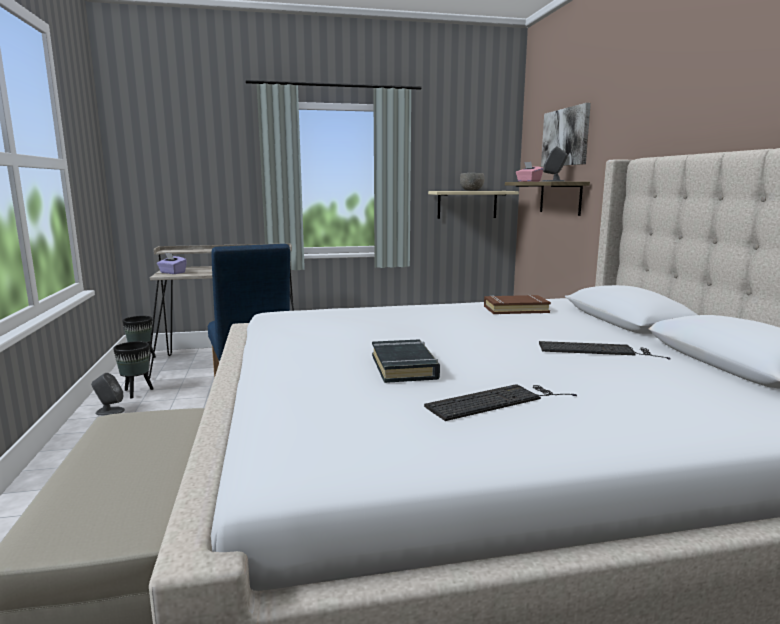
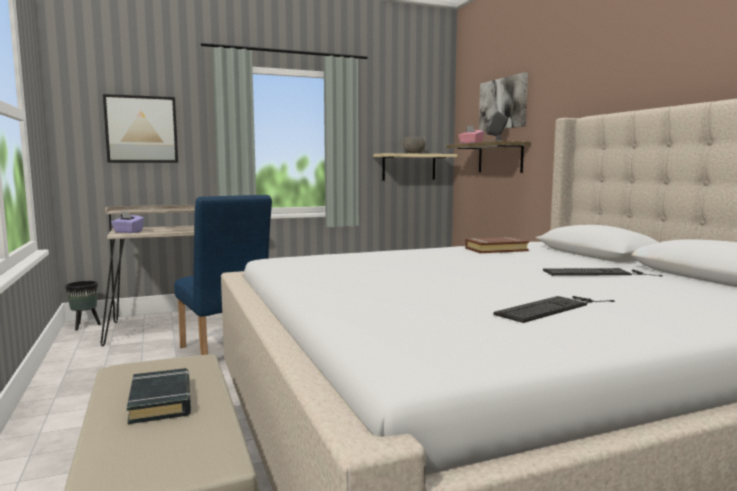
camera: 10 degrees left, 5 degrees down
(109, 411) = (73, 377): grey speaker -> none
(136, 392) = (95, 358): black planter -> none
(191, 169) = (141, 129): none -> picture
(404, 367) = (442, 290): black book -> black book (161, 401)

